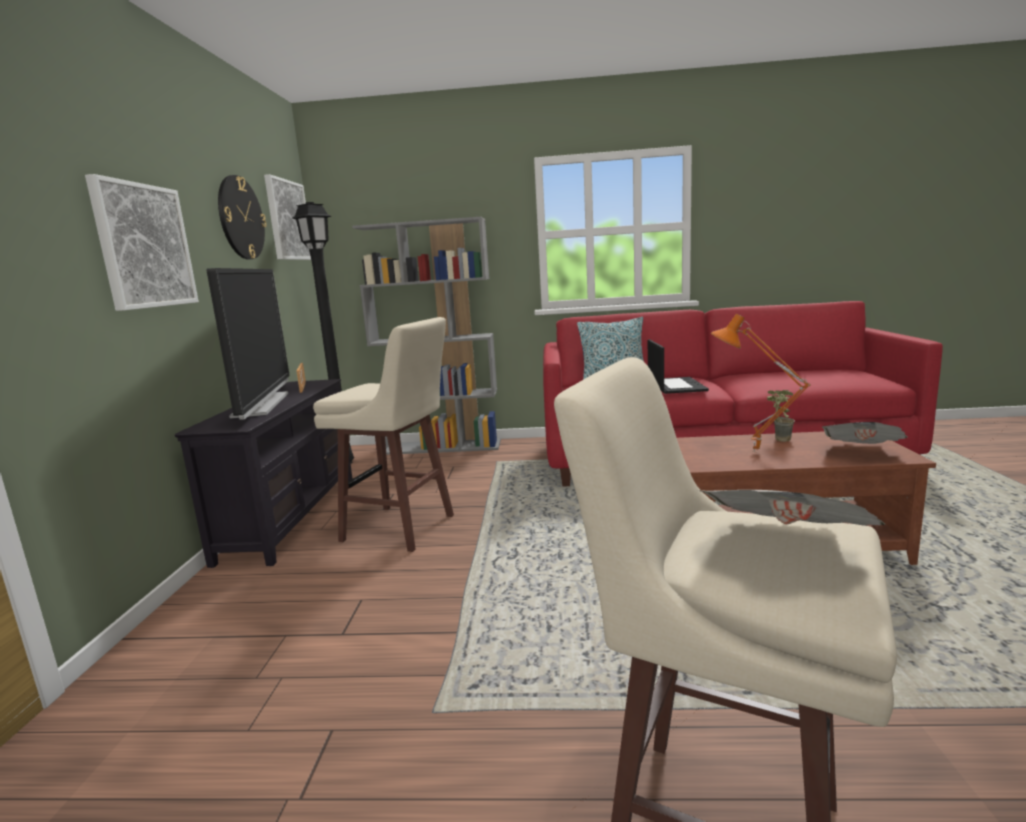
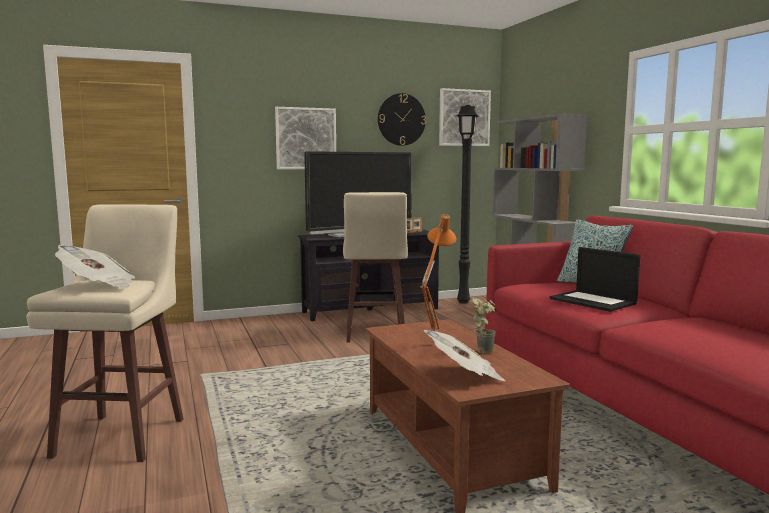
camera: 65 degrees right, 5 degrees down
(675, 386) = (594, 301): laptop -> laptop turned 75 degrees clockwise

